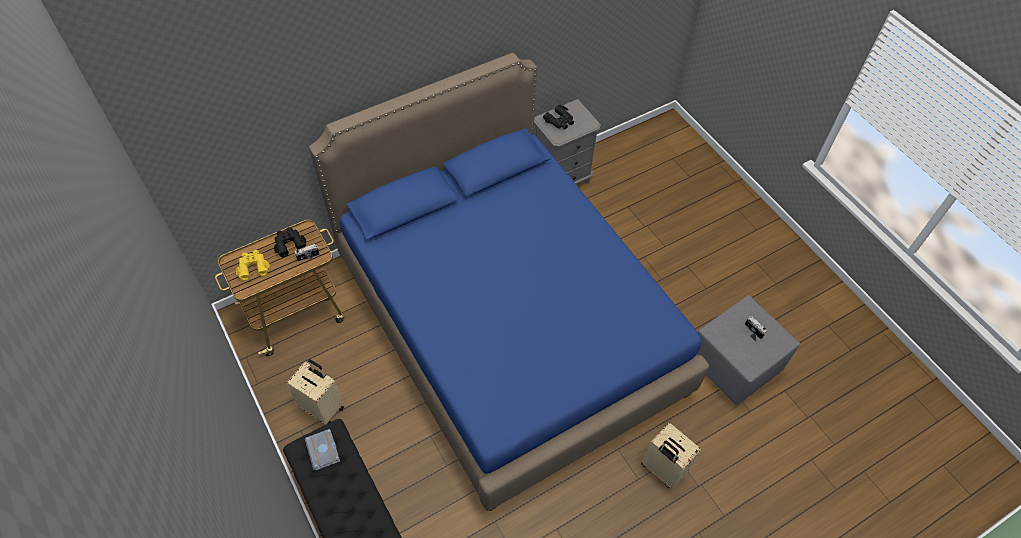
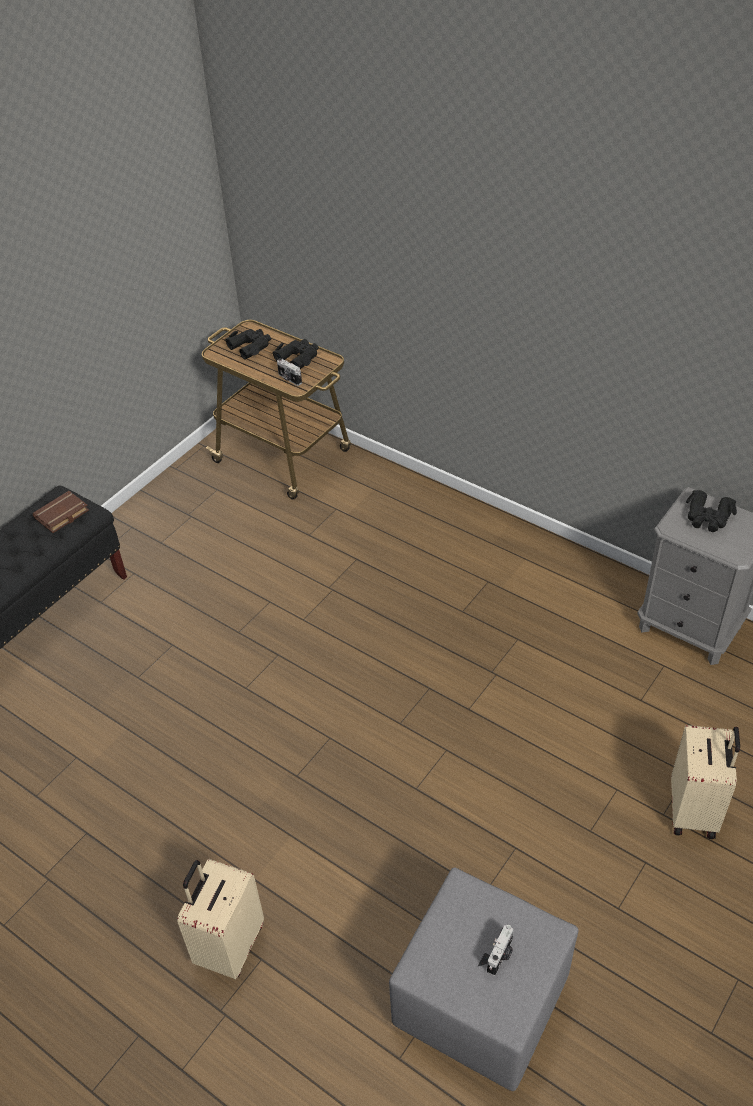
camera: 70 degrees right, 10 degrees down
(253, 267) = (250, 346): yellow binoculars -> black binoculars
(323, 407) = (169, 532): beige suitcase -> beige suitcase (694, 811)
(324, 451) = (61, 516): grey book -> brown book
(508, 324) = (382, 660): blue bed -> none

